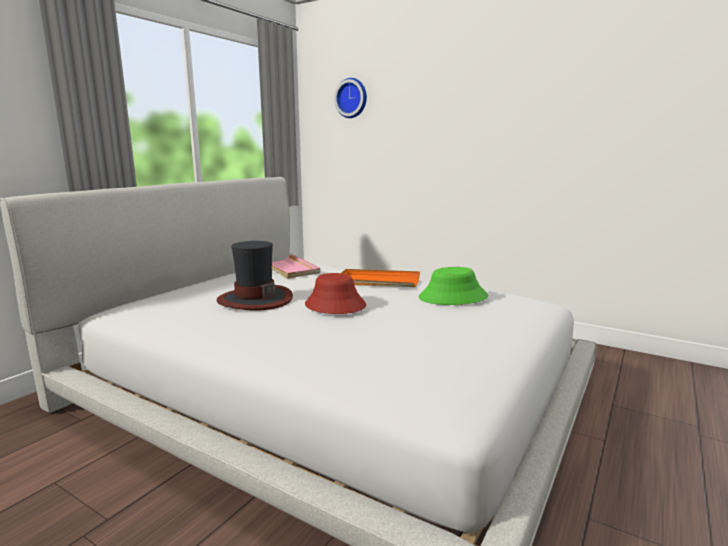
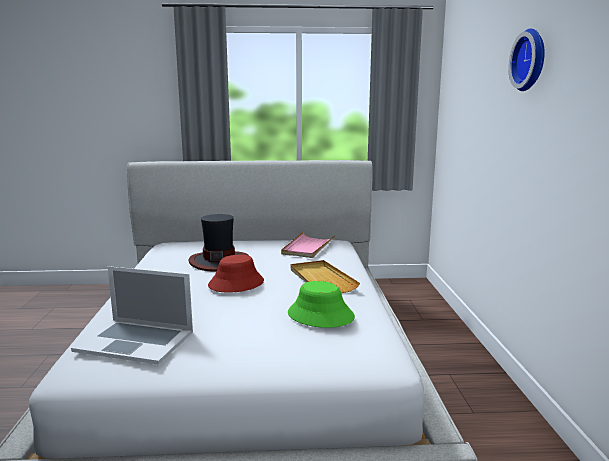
camera: 55 degrees right, 0 degrees up
(352, 98) = (463, 79): wall clock -> wall clock (531, 60)
(378, 281) = (321, 280): orange tray -> beige tray
(424, 367) = (135, 341): none -> laptop

